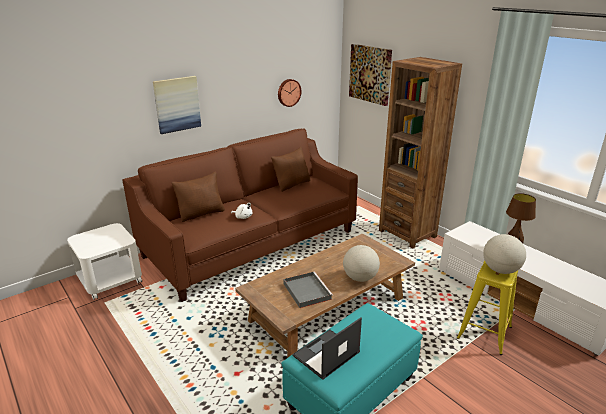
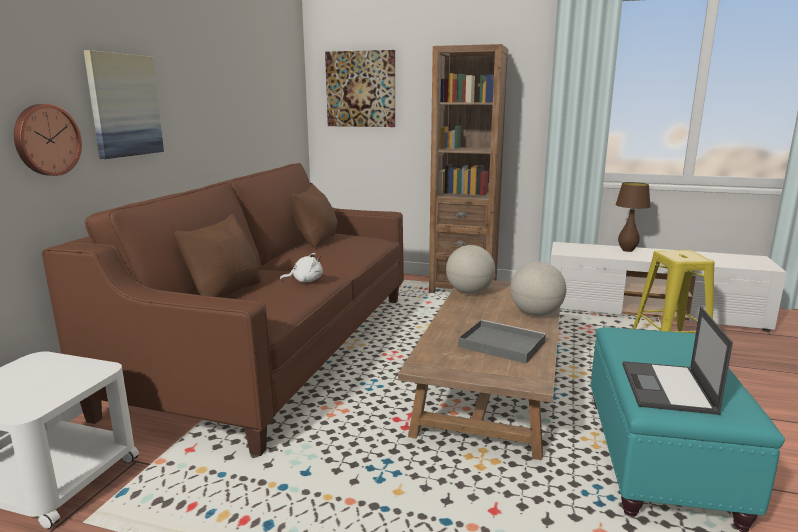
camera: 35 degrees left, 10 degrees down
(288, 92) = (260, 114): wall clock -> wall clock (46, 140)
(500, 270) = (683, 254): globe -> globe (469, 292)

